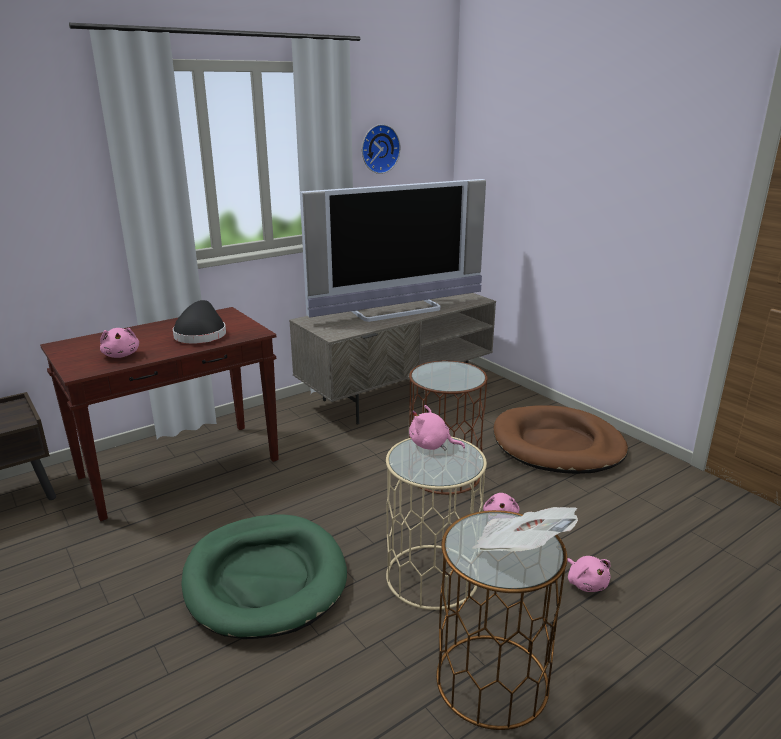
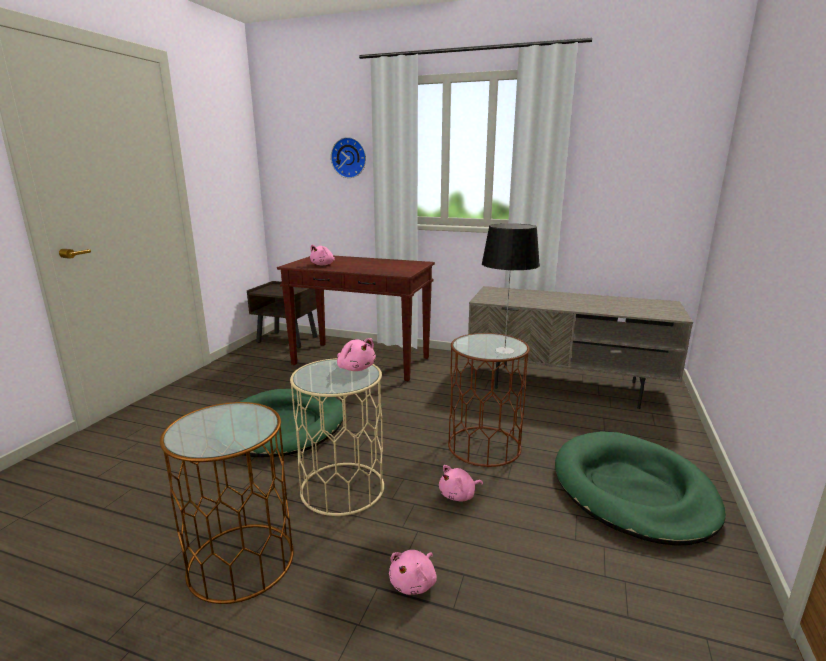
camera: 55 degrees right, 5 degrees down
(201, 334) = (377, 267): black hat -> none
(379, 149) = (614, 148): wall clock -> wall clock (349, 158)
(397, 310) = (573, 302): television -> none
(431, 445) = (355, 368): pink plush toy -> pink plush toy turned 150 degrees clockwise
(468, 374) = (505, 350): none -> table lamp
(521, 550) = (221, 434): newspaper -> none
(557, 445) = (632, 490): brown dog bed -> green dog bed

